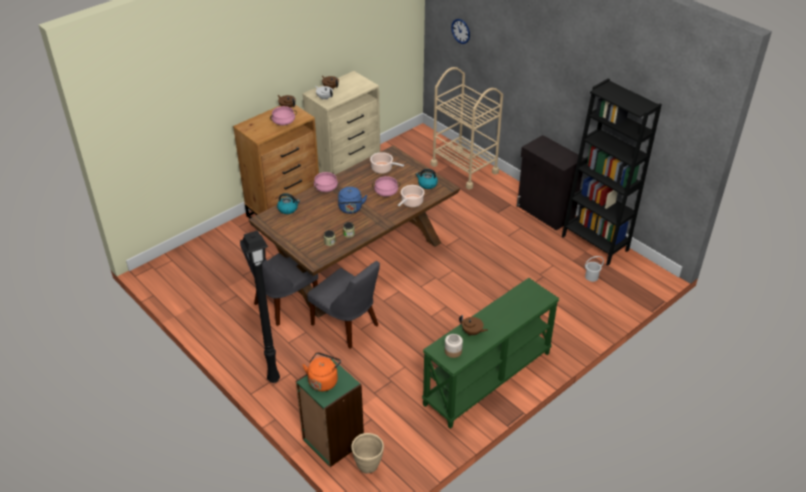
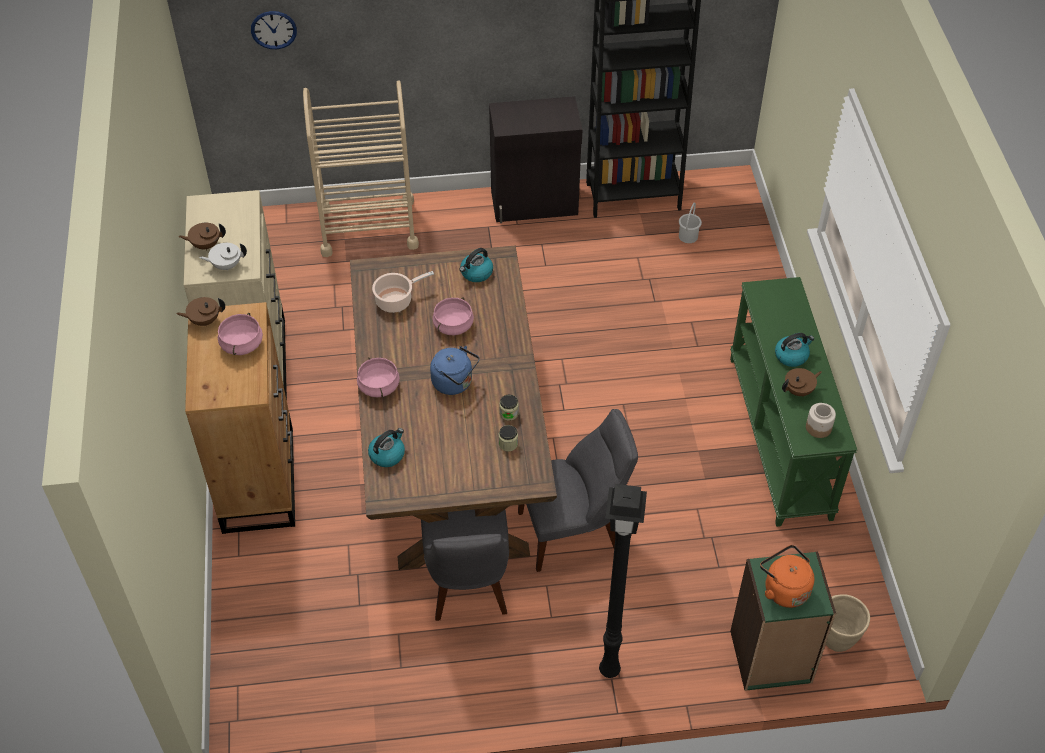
camera: 55 degrees left, 10 degrees up
(411, 203) = (501, 311): cooking pot -> none
(495, 319) = (791, 355): none -> kettle

